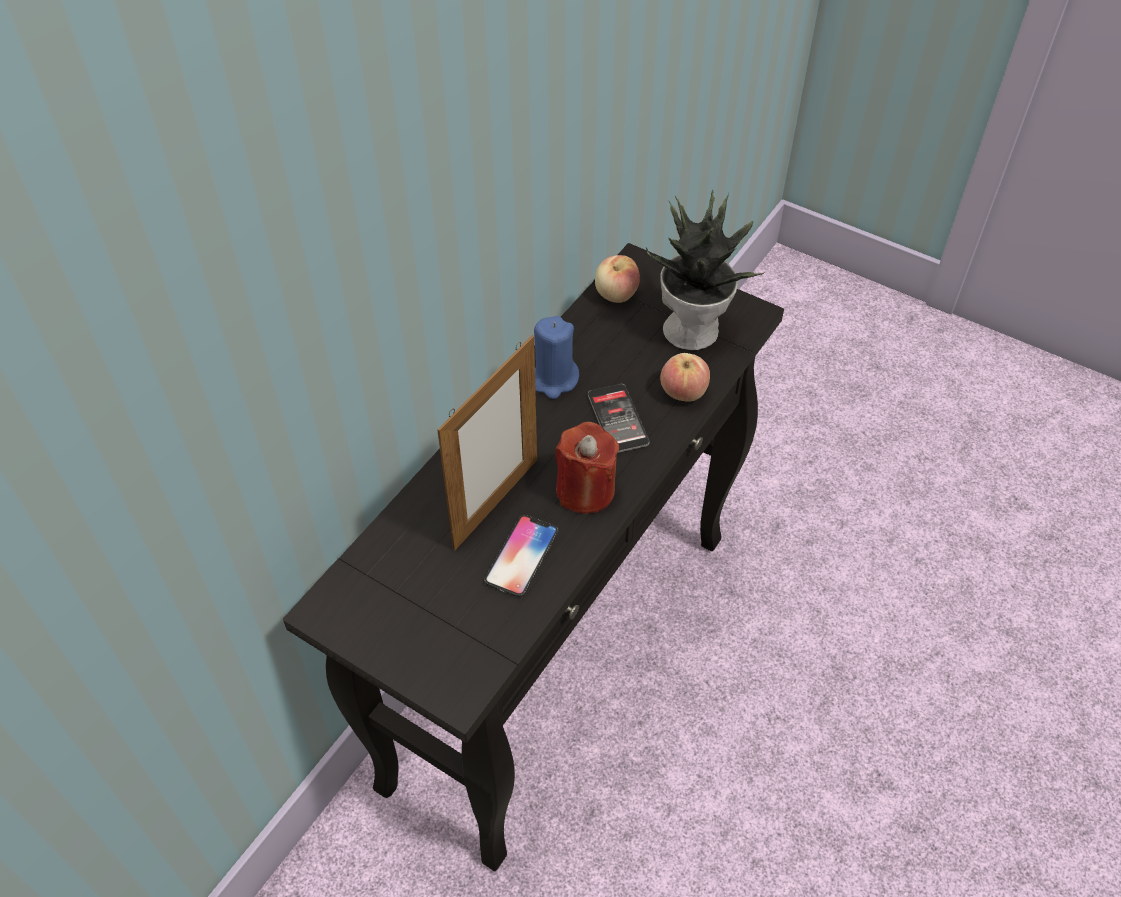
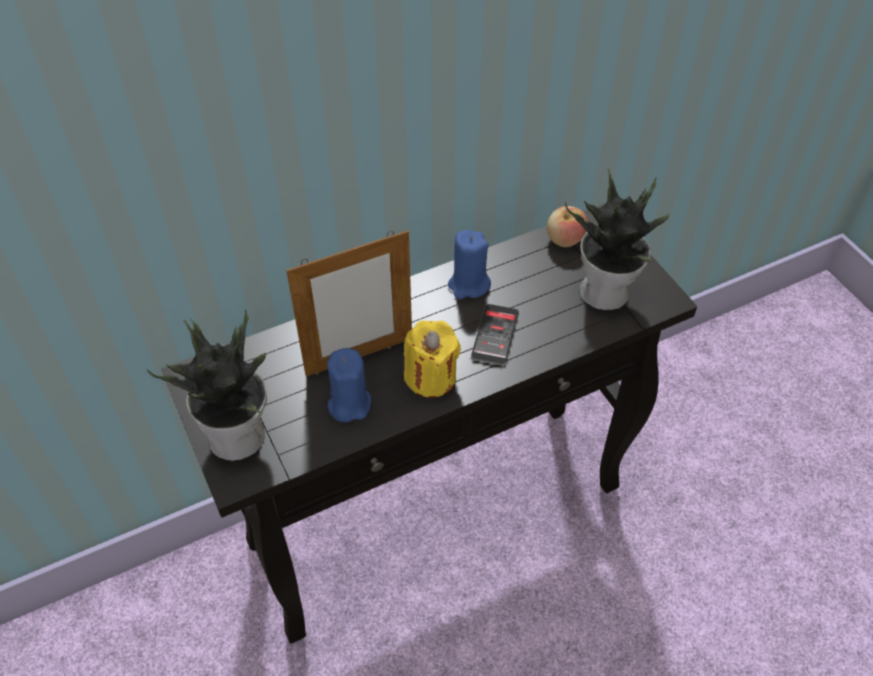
camera: 30 degrees right, 0 degrees up
(430, 647) = (239, 436): none -> potted plant
(521, 556) = (349, 403): phone -> blue candle
(585, 490) = (431, 377): red candle -> yellow candle
(683, 392) = (562, 337): apple -> none

